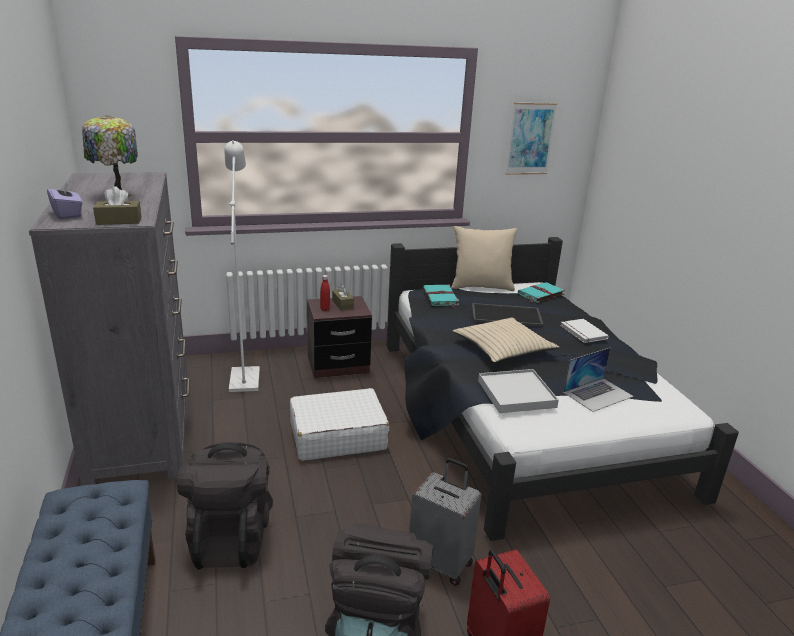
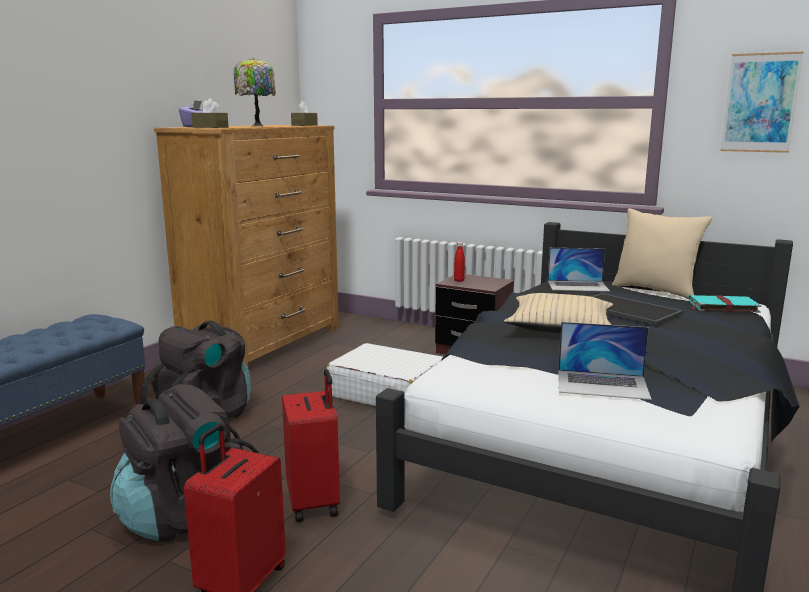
camera: 45 degrees right, 10 degrees down
(142, 427) = (264, 343): grey dresser -> brown dresser
(245, 375) = (383, 336): white floor lamp -> none
(342, 304) = (482, 281): brown tissue box -> brown tissue box (304, 125)
(440, 297) = (578, 286): turquoise book -> laptop
(441, 562) = (315, 502): grey suitcase -> red suitcase
(516, 394) = (494, 355): white tray -> none
(582, 332) = (703, 339): white book -> none

